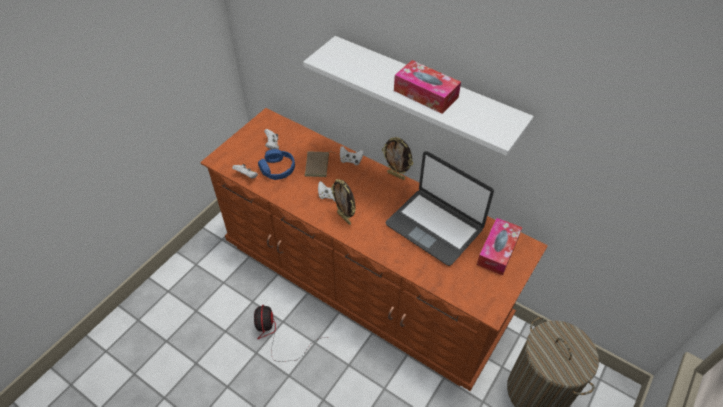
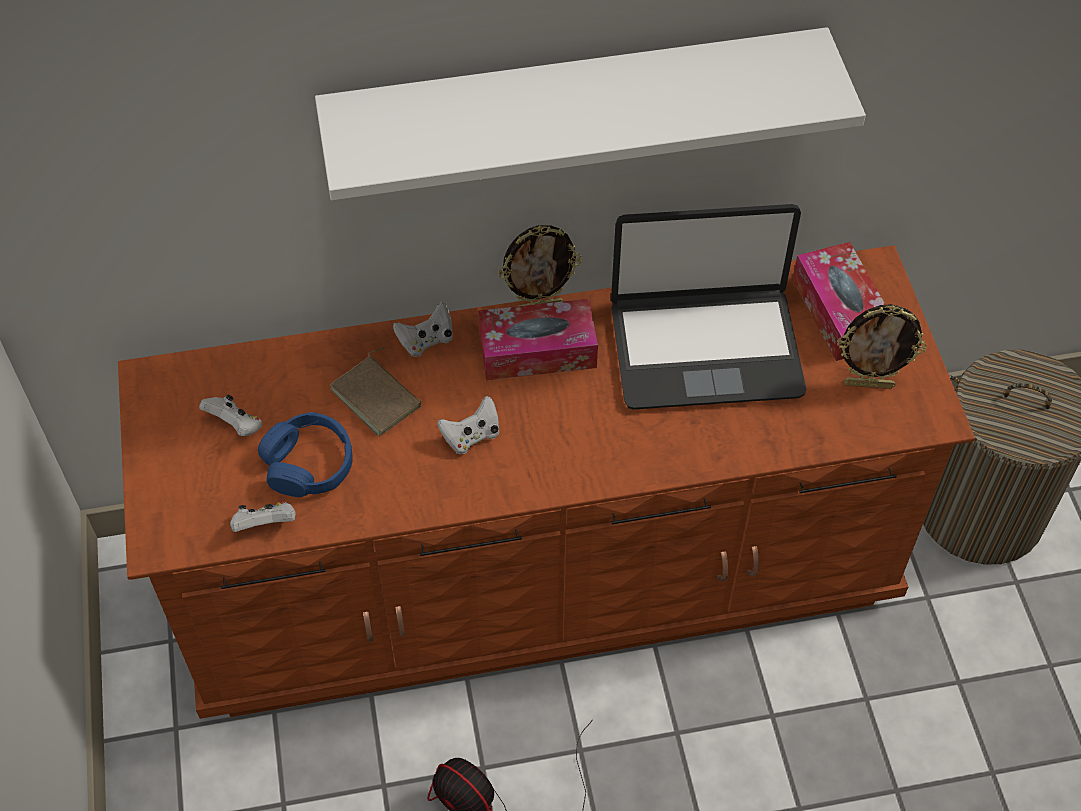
camera: 45 degrees left, 5 degrees up
(344, 218) = (546, 455): picture frame -> picture frame (869, 384)
(425, 94) = (627, 103): tissue box -> tissue box (537, 350)

